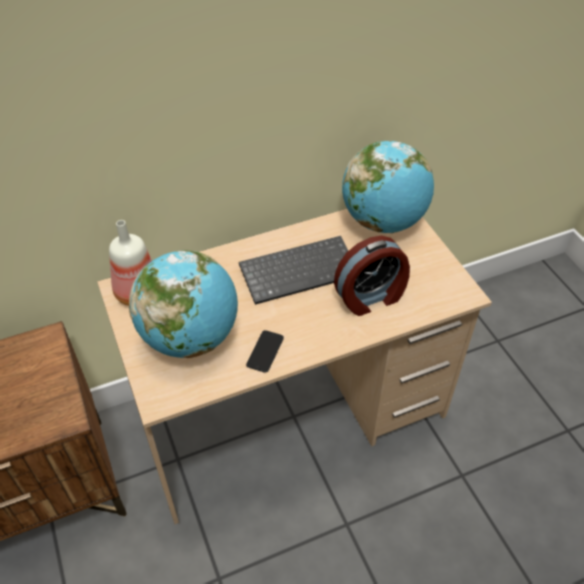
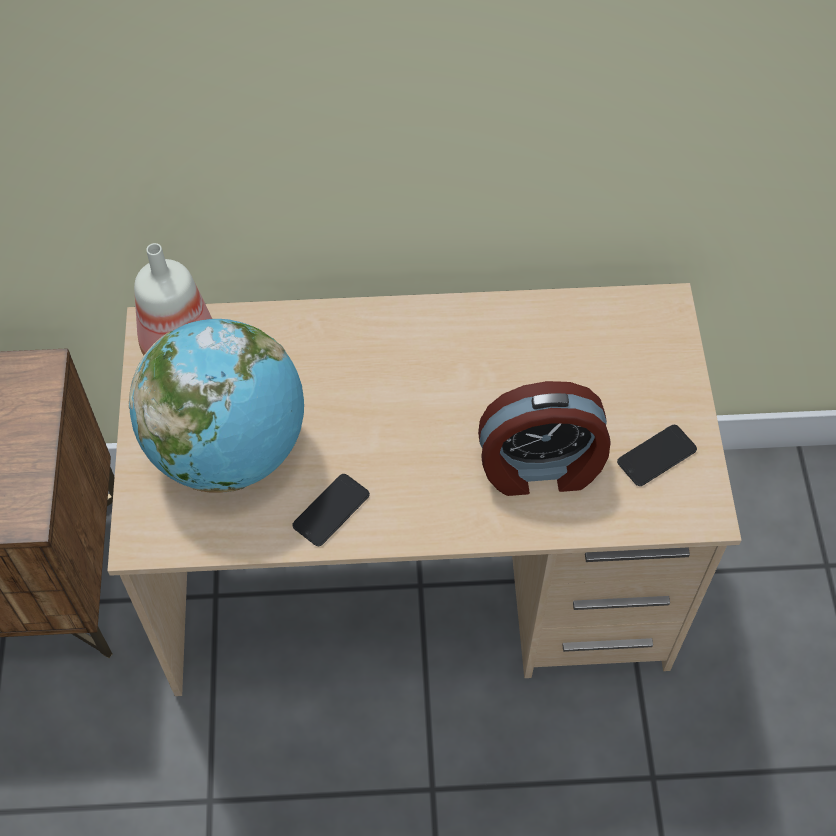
camera: 20 degrees right, 10 degrees up
(300, 270) = (447, 382): keyboard -> none
(383, 221) = (628, 332): globe -> none
(428, 274) = (656, 456): none -> phone

